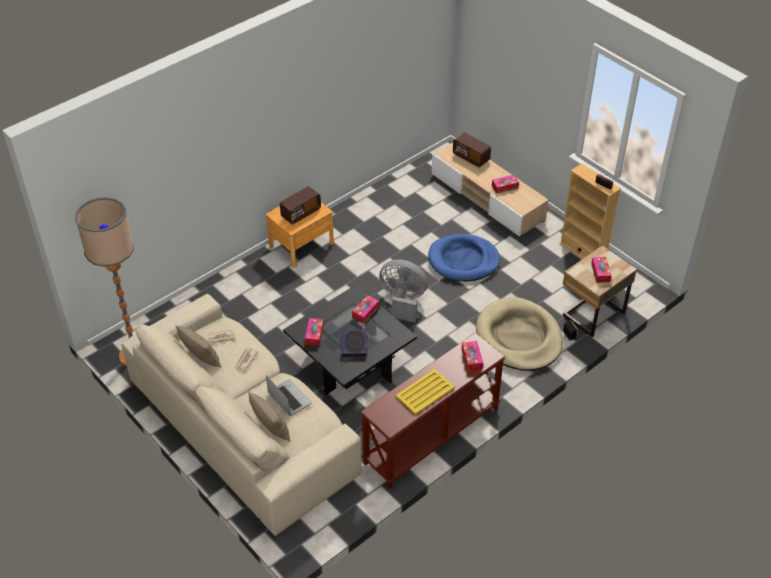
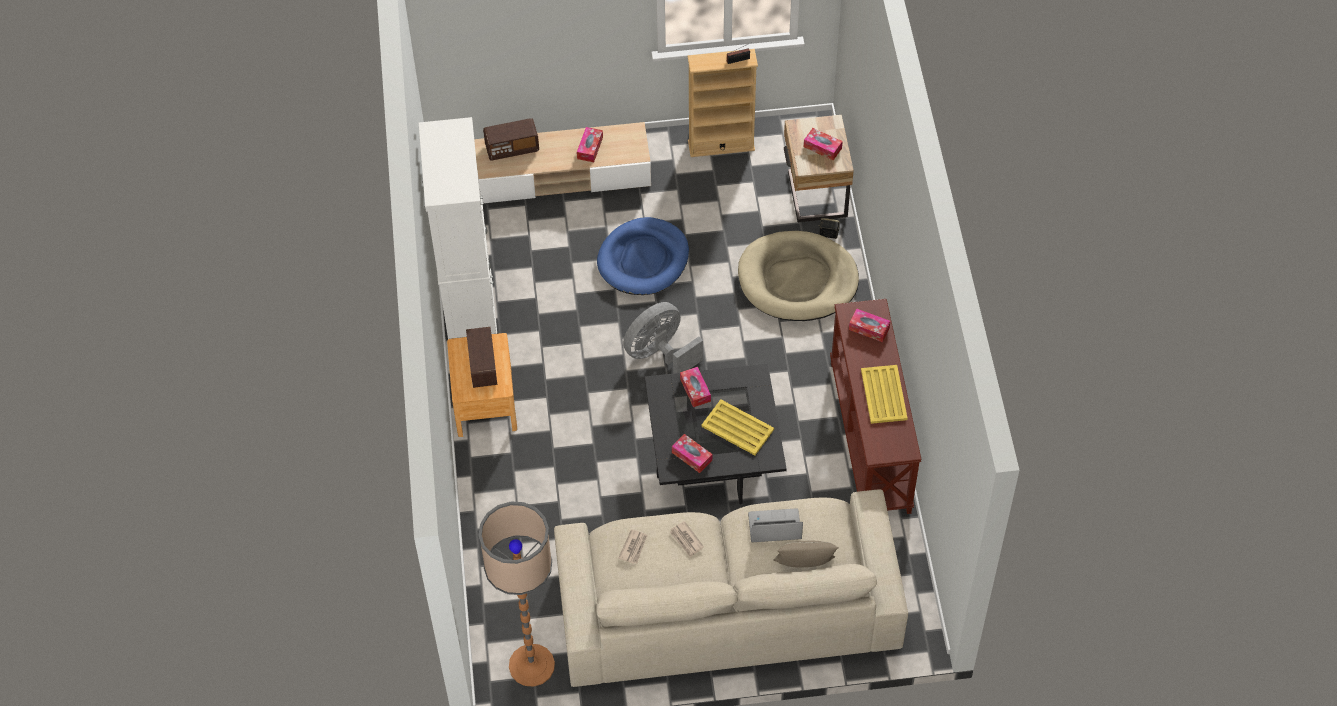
camera: 55 degrees left, 10 degrees up
(201, 359) = (650, 583): beige pillow -> none
(354, 345) = (737, 427): book -> yellow tray
(358, 209) = (470, 311): none -> white cabinet

